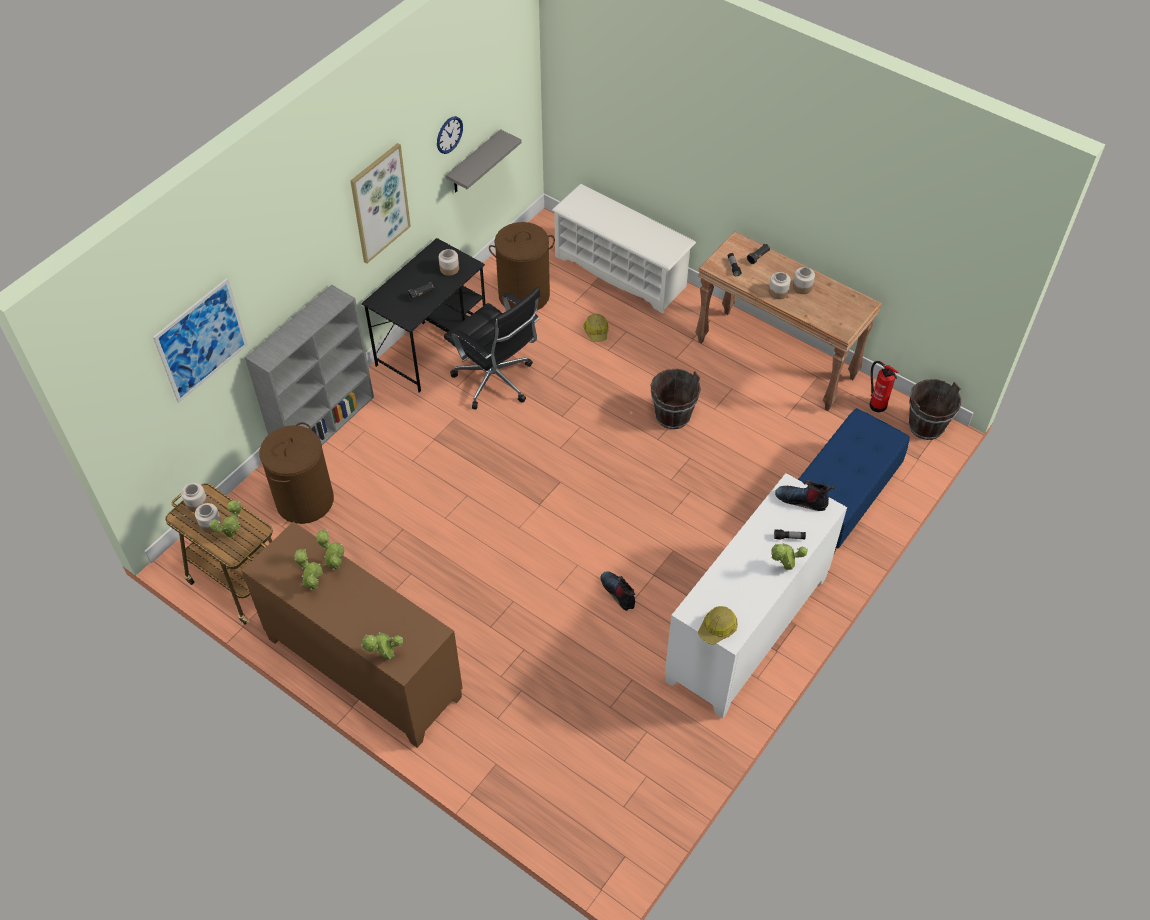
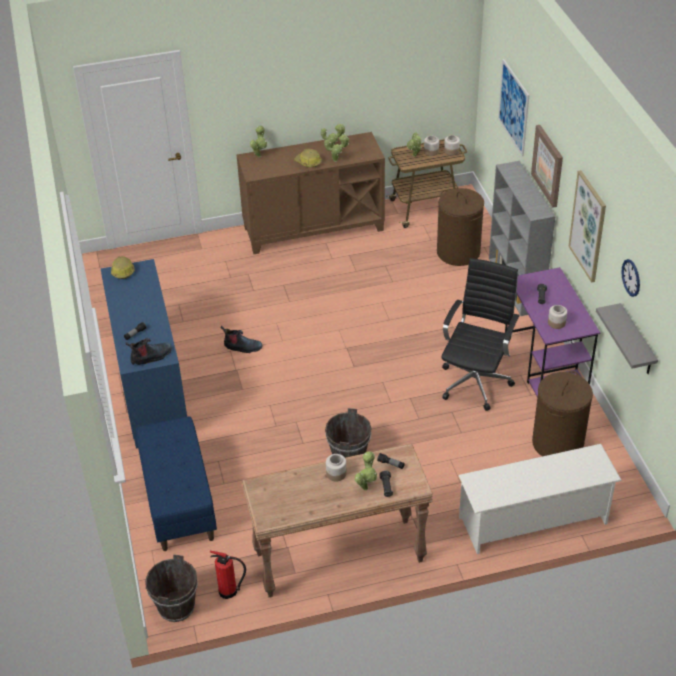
camera: 130 degrees right, 10 degrees down
(295, 272) = (548, 165): none -> picture
(432, 346) = (545, 366): black desk -> purple desk
(496, 382) = (476, 381): black office chair -> black office chair turned 120 degrees clockwise
(596, 331) = (477, 464): hard hat -> hard hat (308, 162)
(748, 630) = (150, 388): white cabinet -> blue cabinet
(784, 568) = (120, 319): potted plant -> potted plant (365, 486)
(802, 287) = (325, 492): jar -> none

